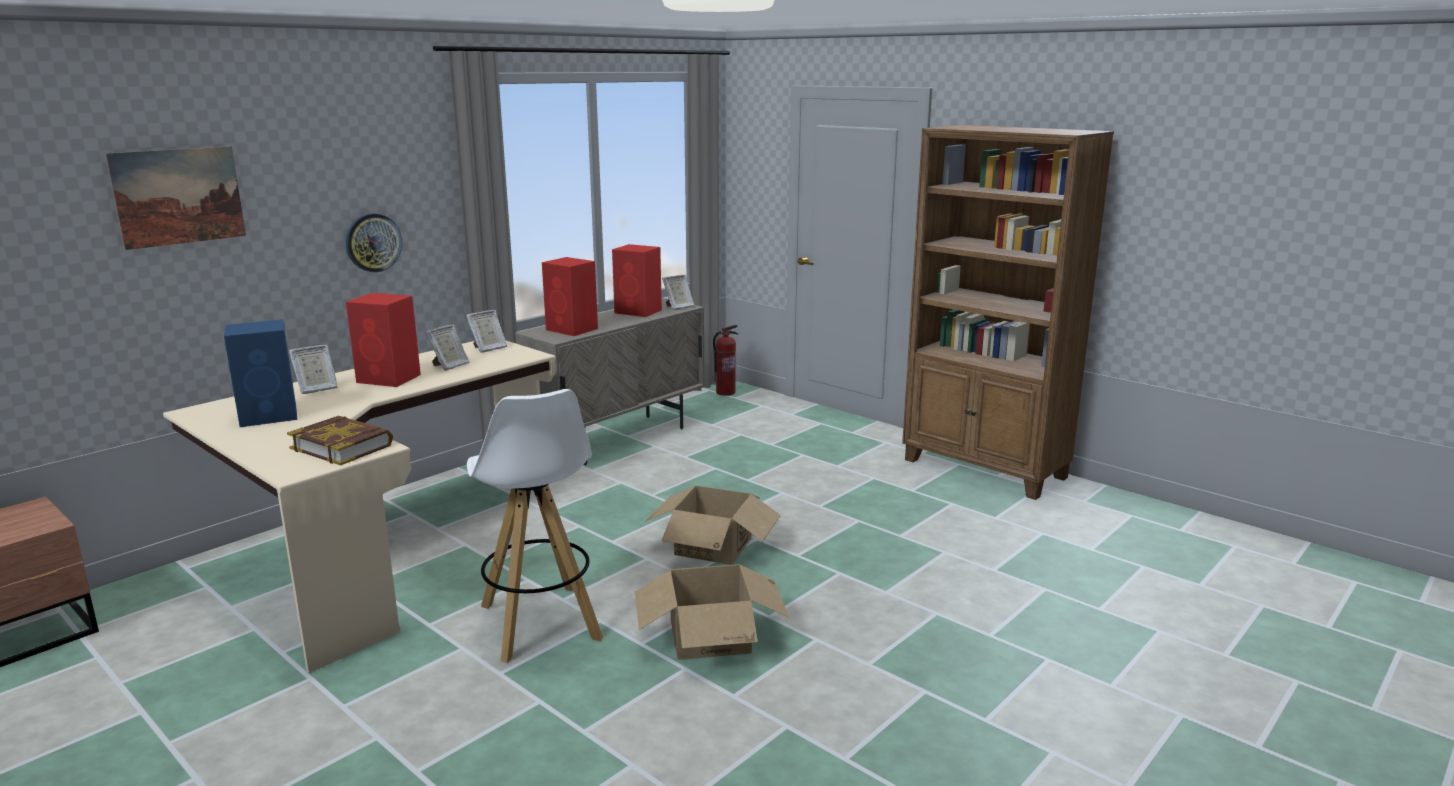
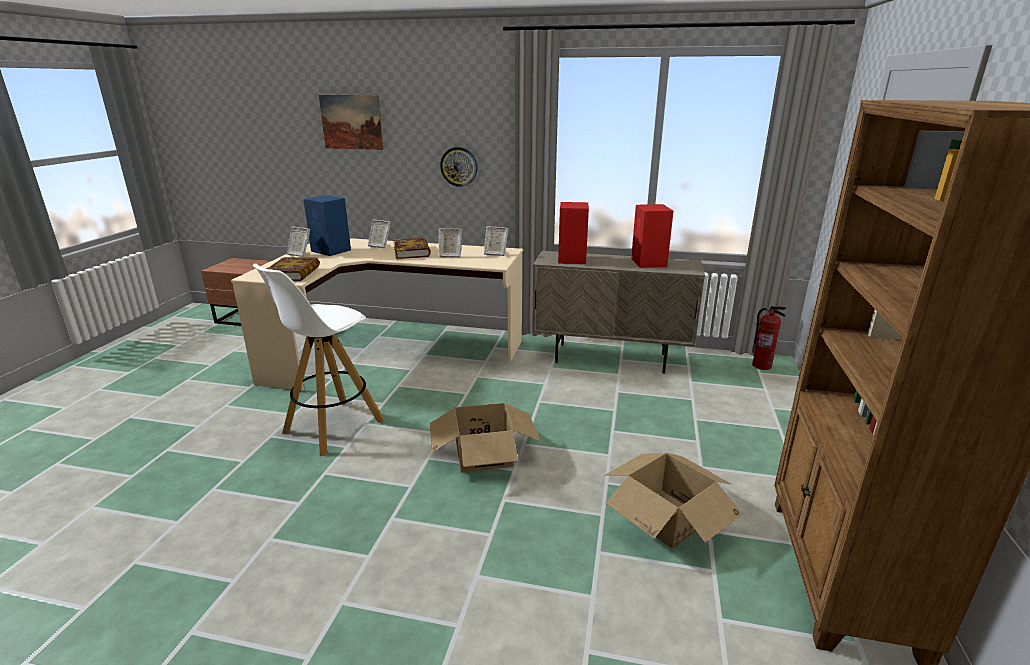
camera: 60 degrees right, 5 degrees up
(390, 379) = (412, 252): red speaker -> book
(678, 307) = (684, 269): picture frame -> picture frame (299, 254)
(710, 635) = (348, 499): cardboard box -> cardboard box (667, 518)

